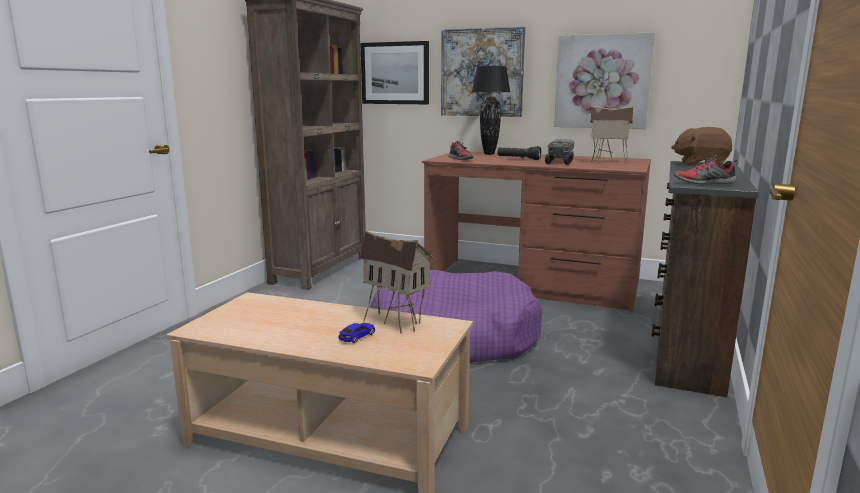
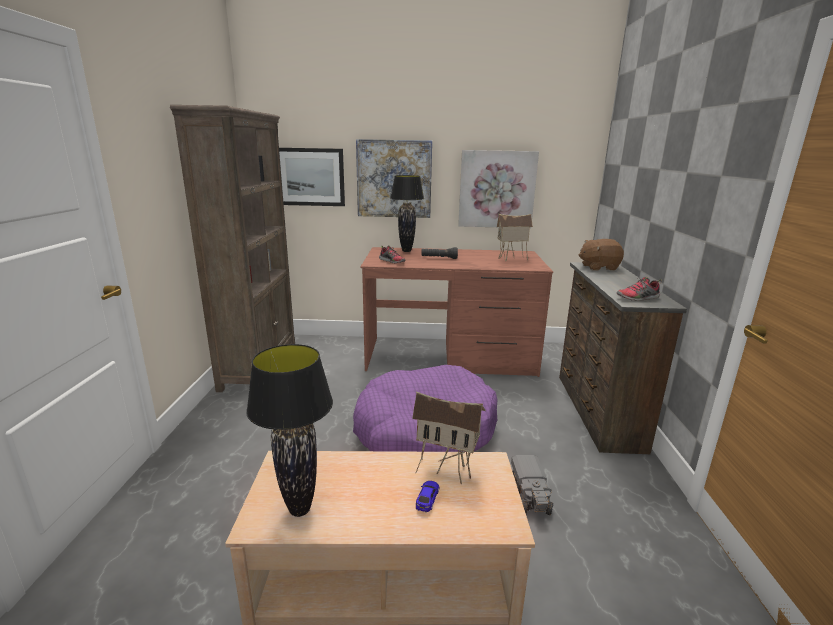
camera: 20 degrees left, 5 degrees up
(239, 326) = (300, 510): none -> black table lamp
(559, 162) = (475, 260): toy truck -> toy truck (530, 496)

